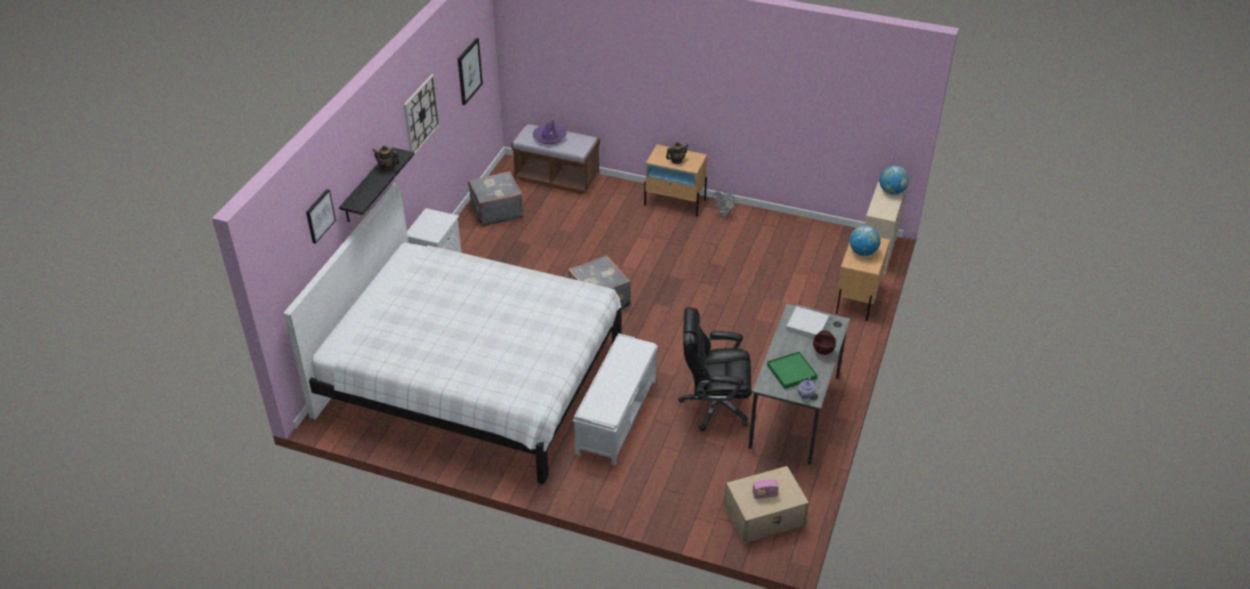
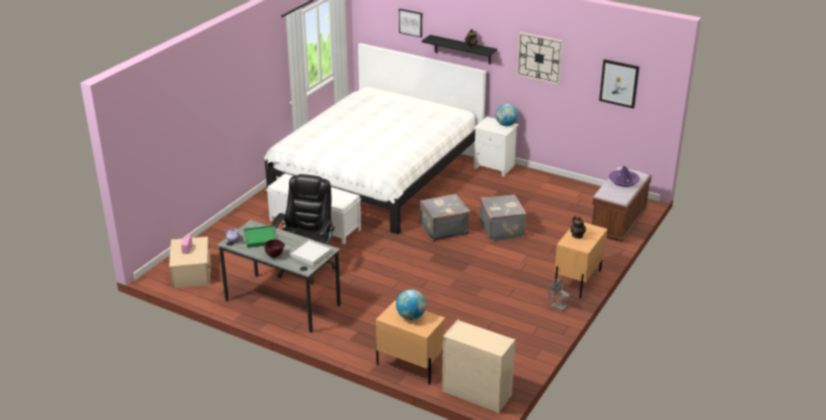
camera: 100 degrees right, 10 degrees down
(496, 211) = (571, 193): grey suitcase -> grey suitcase (502, 229)
(892, 191) = (495, 345): globe -> globe (506, 125)

